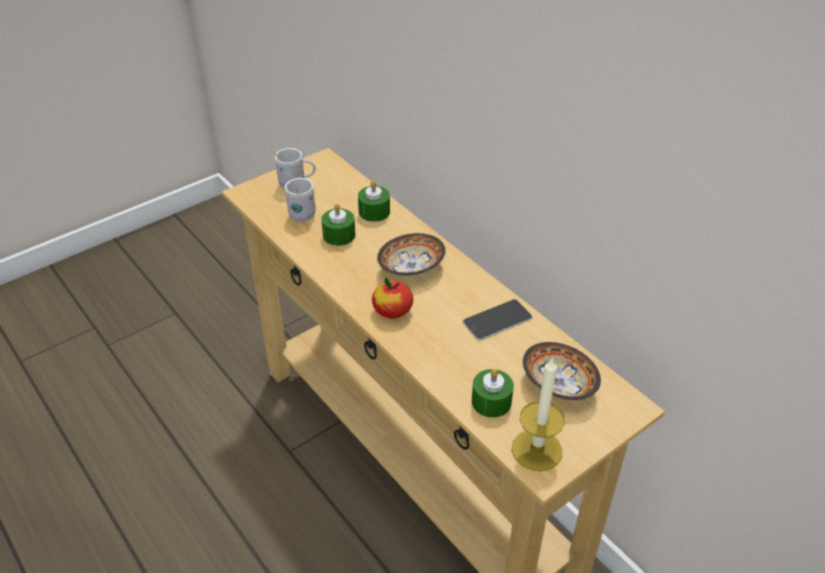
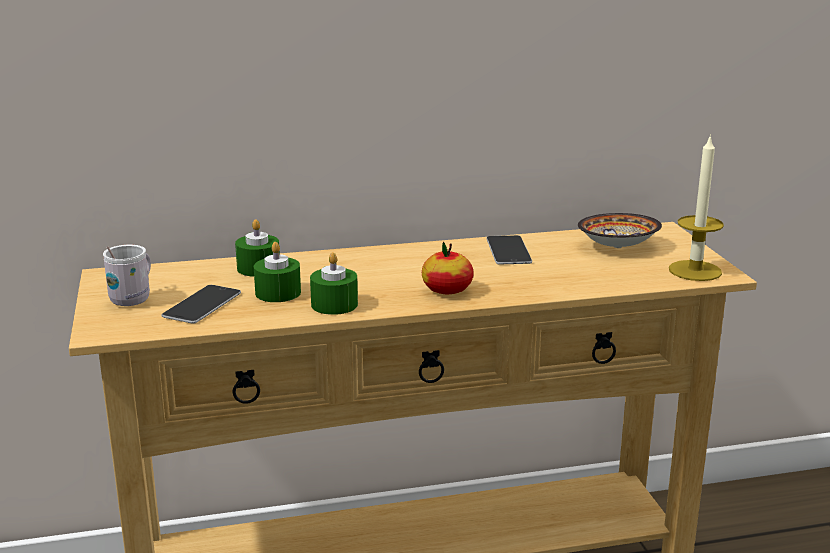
camera: 65 degrees left, 20 degrees down
(302, 212) = (202, 304): white mug -> phone
(409, 268) = (384, 270): bowl -> none
(491, 401) = (621, 275): green candle -> green candle (334, 304)

